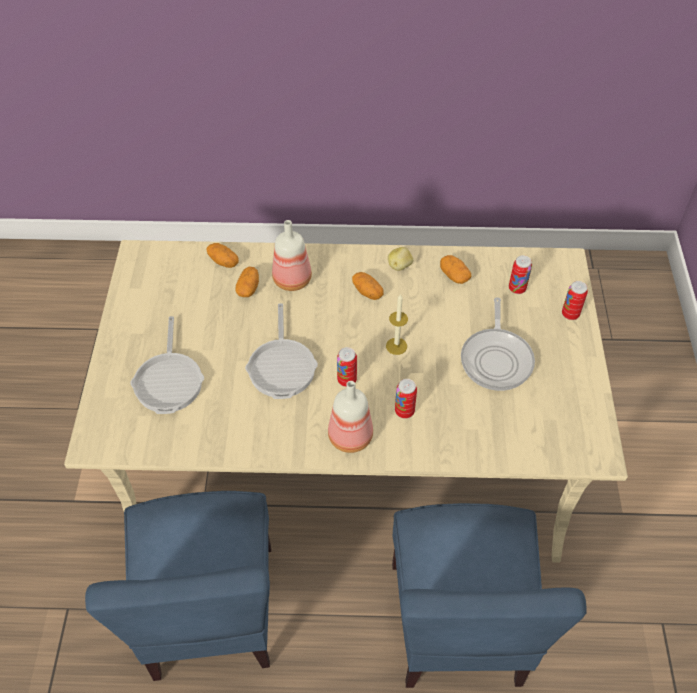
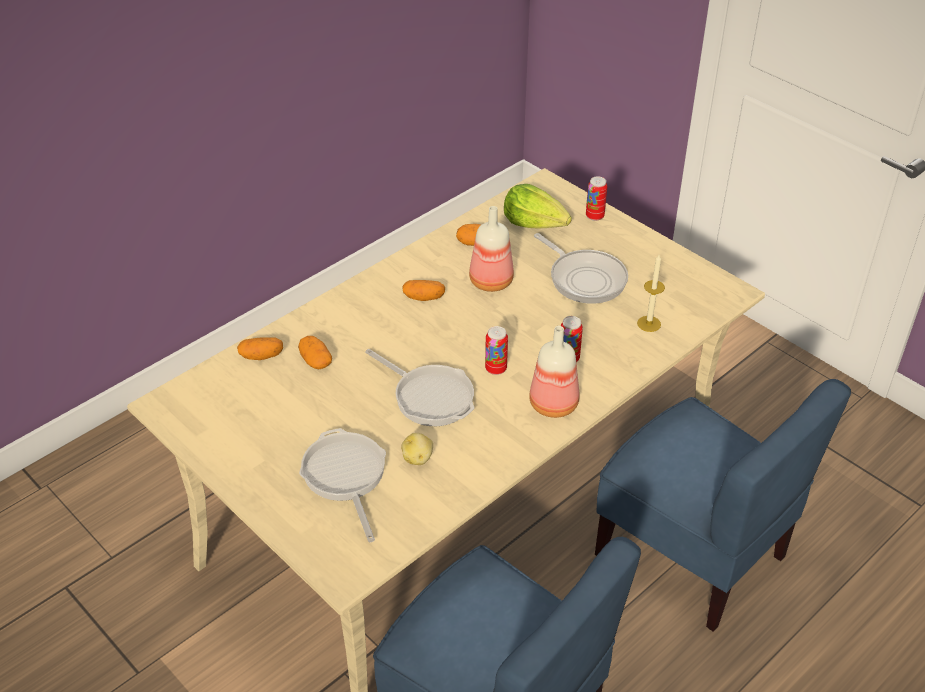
camera: 45 degrees left, 10 degrees down
(169, 381) = (345, 476): frying pan -> frying pan turned 150 degrees counterclockwise
(291, 279) = (344, 330): bottle -> bottle (489, 281)
(396, 346) = (500, 319): candle -> candle (649, 324)
(400, 266) = (424, 263): potato -> potato (418, 458)
(517, 289) = (535, 223): can -> lettuce

